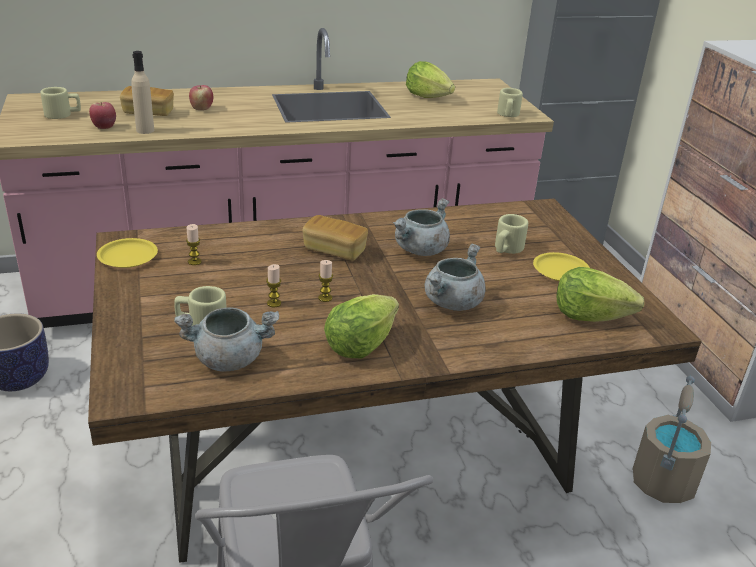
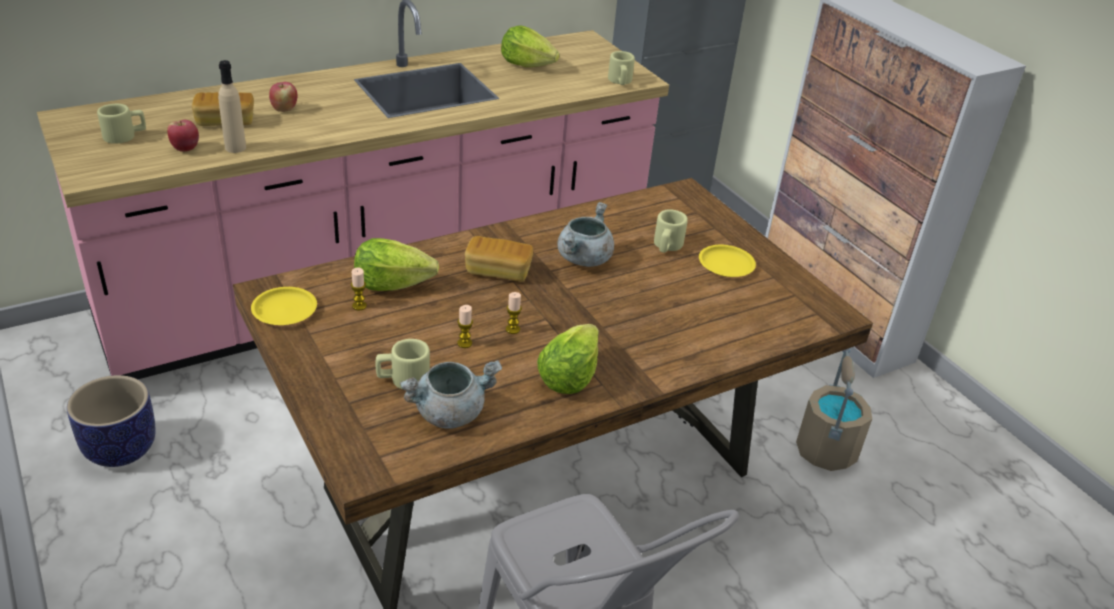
camera: 15 degrees left, 5 degrees up
(452, 303) = (638, 317): grey cooking pot -> none
(589, 316) = (768, 312): lettuce -> lettuce (391, 284)

